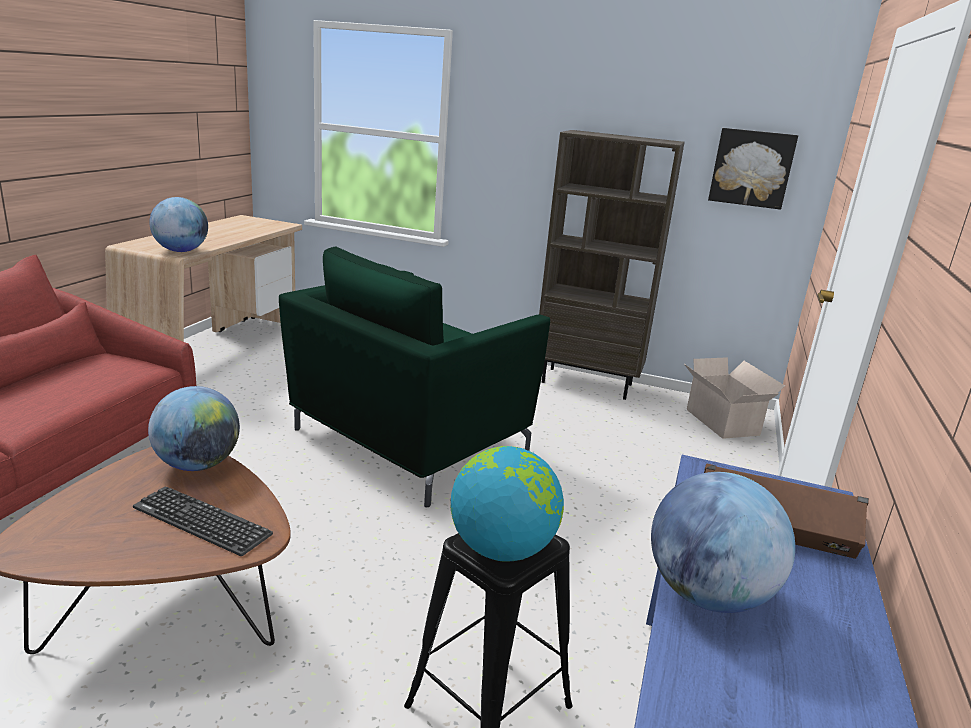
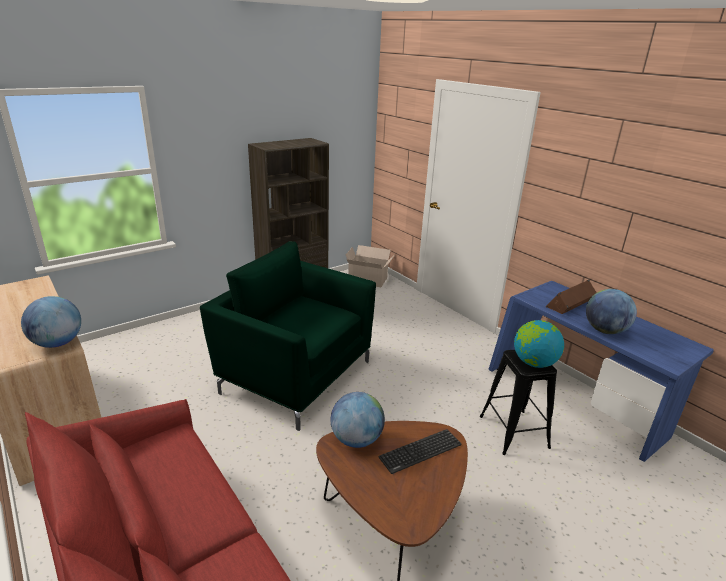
camera: 55 degrees left, 5 degrees up
(407, 441) = (295, 375): green armchair -> green armchair turned 135 degrees clockwise
(751, 168) = (342, 145): picture -> none

